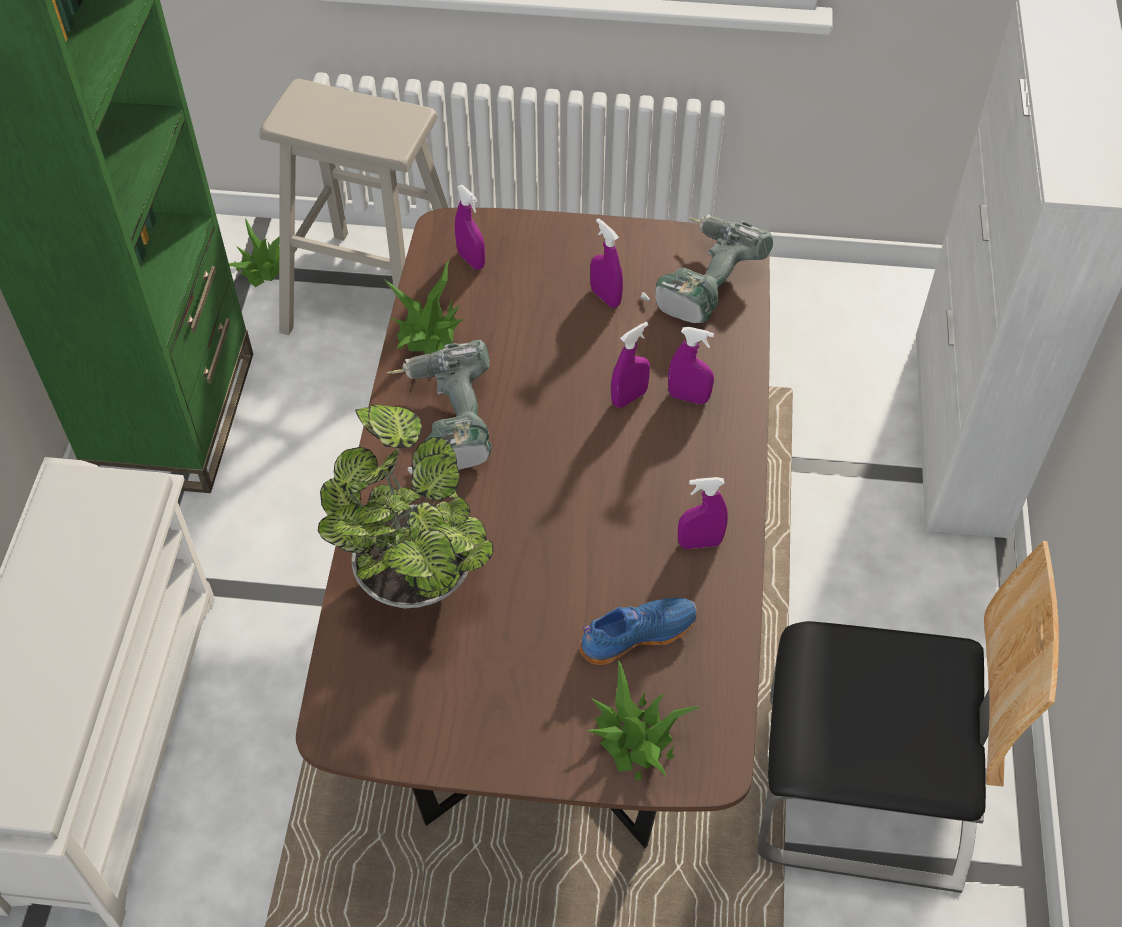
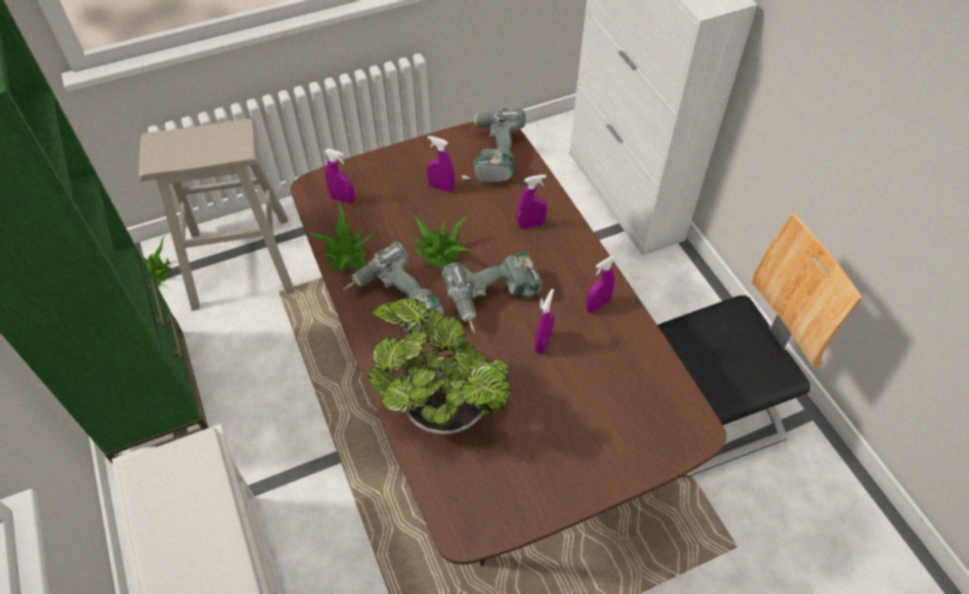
camera: 30 degrees left, 0 degrees up
(568, 475) = (494, 302): none -> power drill
(629, 398) = (497, 240): purple spray bottle -> purple spray bottle (543, 343)
(635, 739) = (645, 438): potted plant -> potted plant (441, 251)
(636, 633) = (600, 376): blue shoe -> none

